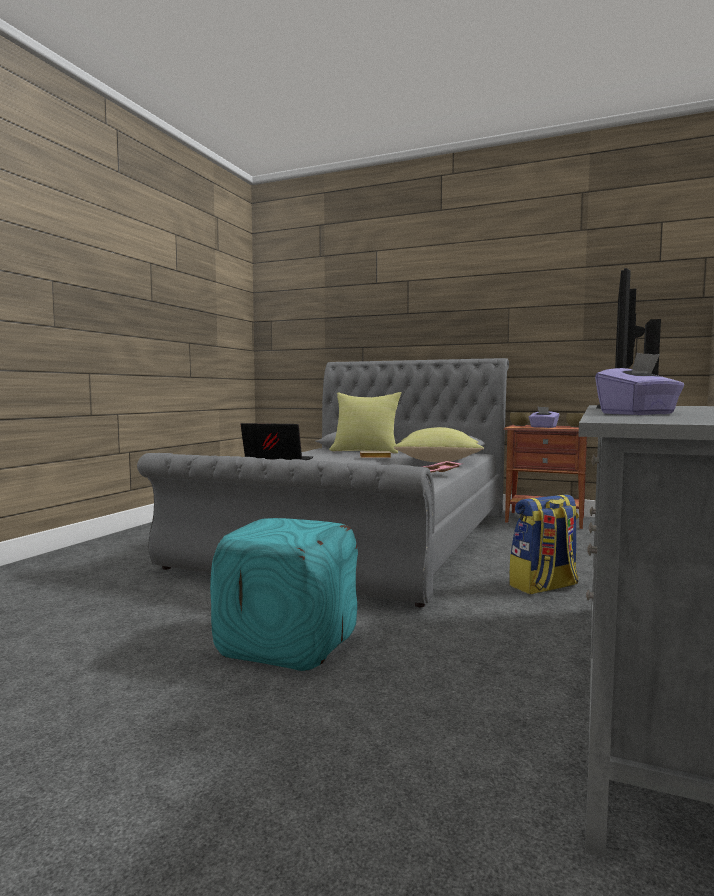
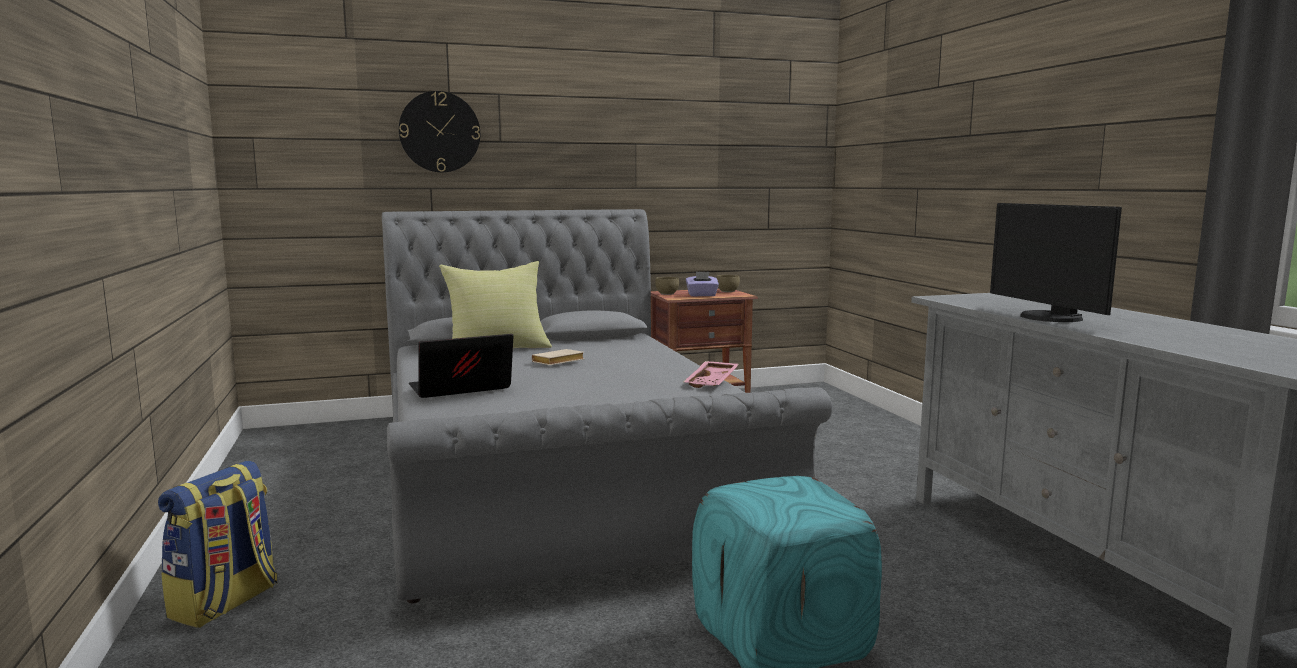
camera: 40 degrees left, 5 degrees up
(369, 309) = (439, 132): none -> wall clock
(439, 461) = (641, 356): yellow pillow -> none
(544, 587) = (845, 486): backpack -> backpack (225, 603)
(638, 414) = (1177, 343): purple tissue box -> none

